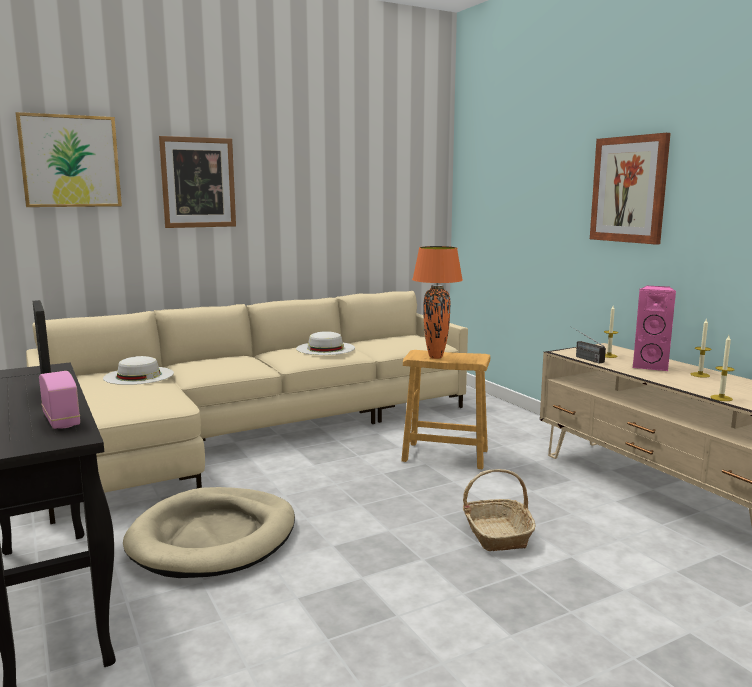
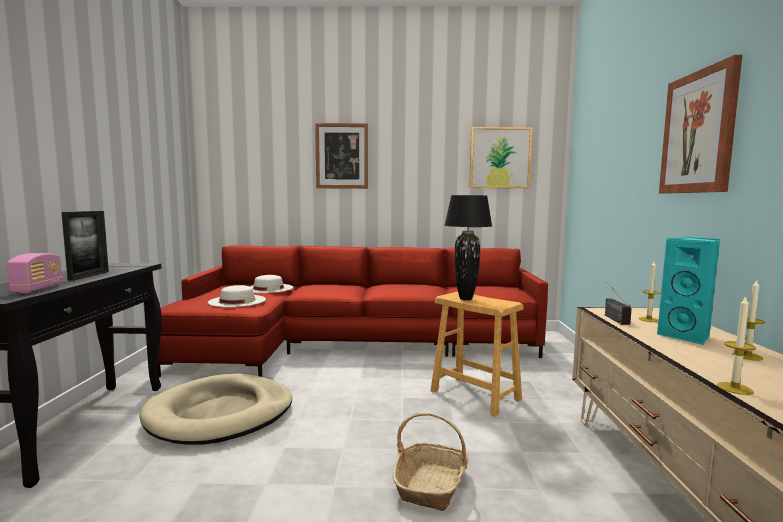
camera: 30 degrees right, 5 degrees down
(70, 161) = (257, 142): picture -> picture (500, 158)
(249, 432) = (348, 345): beige sofa -> red sofa
(325, 348) = (414, 286): white hat -> white hat (237, 301)
(435, 357) = (465, 299): orange table lamp -> black table lamp
(650, 366) = (687, 336): pink speaker -> turquoise speaker

